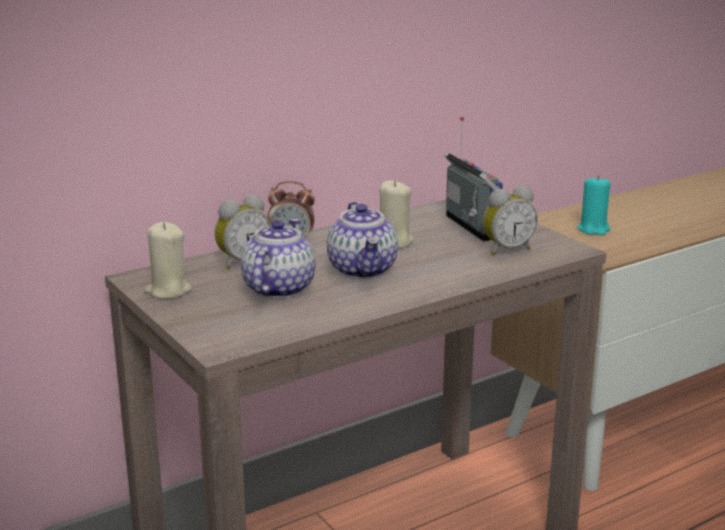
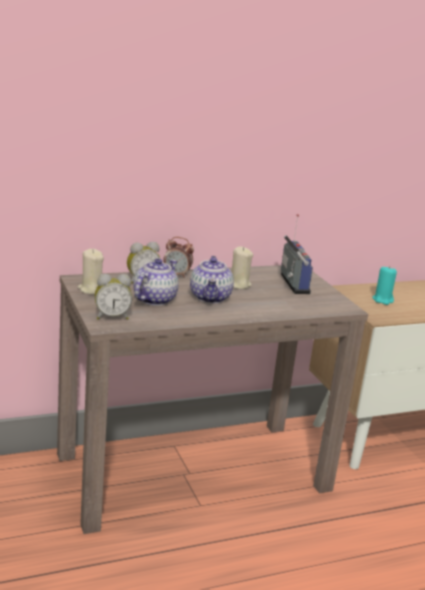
camera: 10 degrees right, 0 degrees up
(506, 250) = (305, 301): alarm clock -> alarm clock (112, 317)

